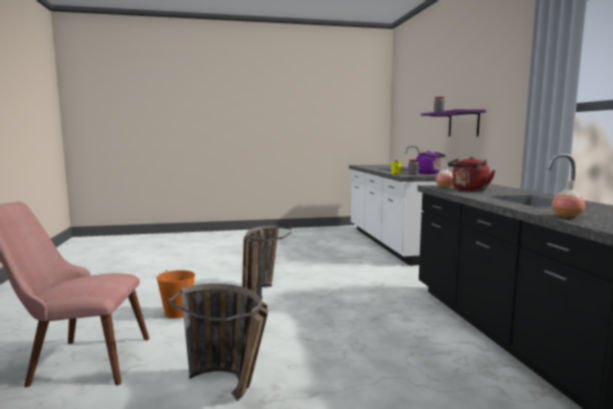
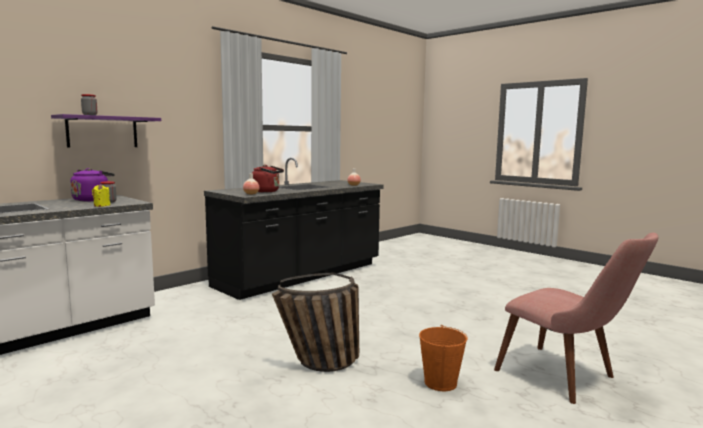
camera: 125 degrees left, 0 degrees up
(231, 389) = (474, 319): basket -> none

